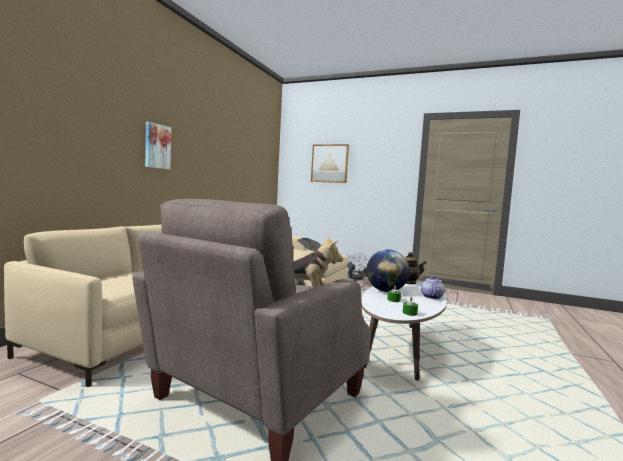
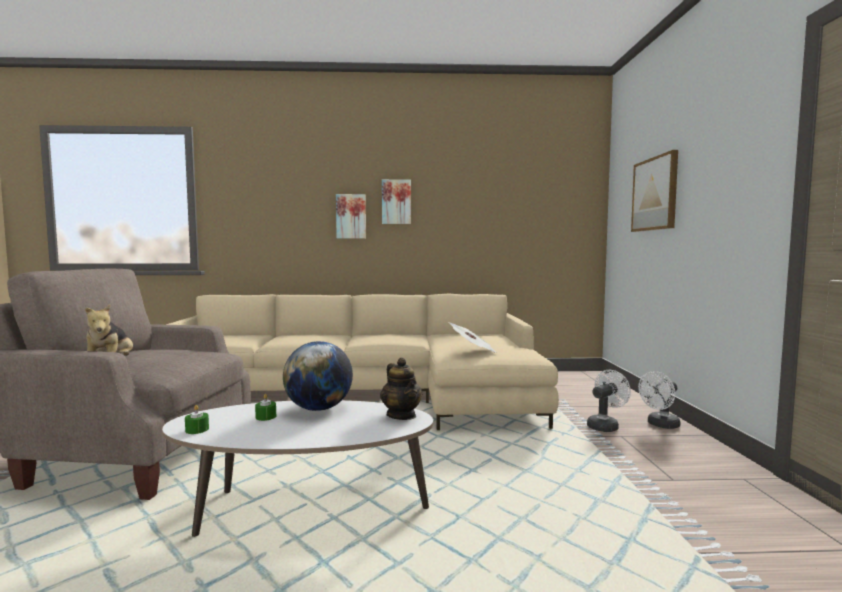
camera: 65 degrees right, 0 degrees up
(188, 139) = (396, 202): none -> picture
(431, 297) = (312, 436): teapot -> none

